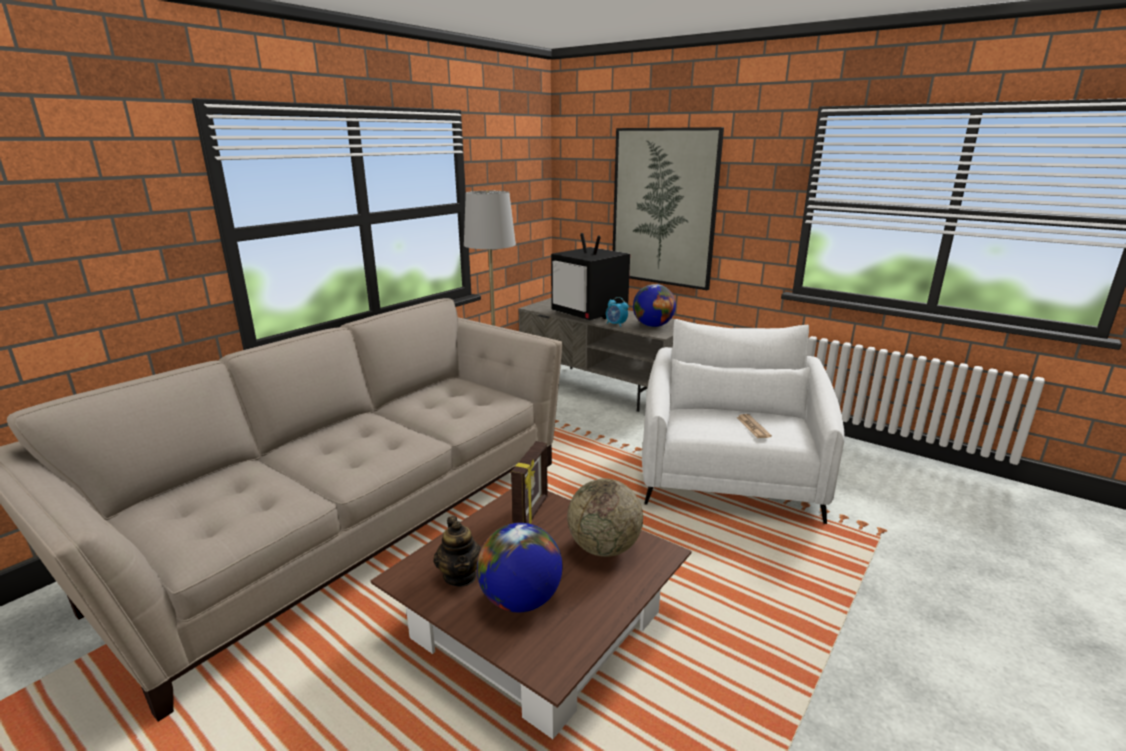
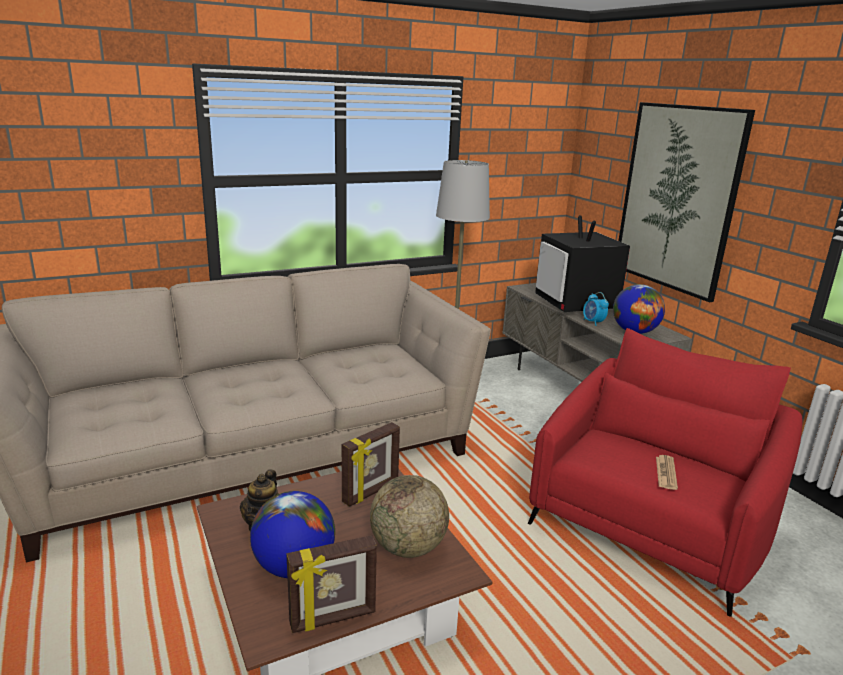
camera: 25 degrees right, 0 degrees up
(595, 630) = (333, 619): none -> picture frame
(730, 478) = (649, 527): white armchair -> red armchair

